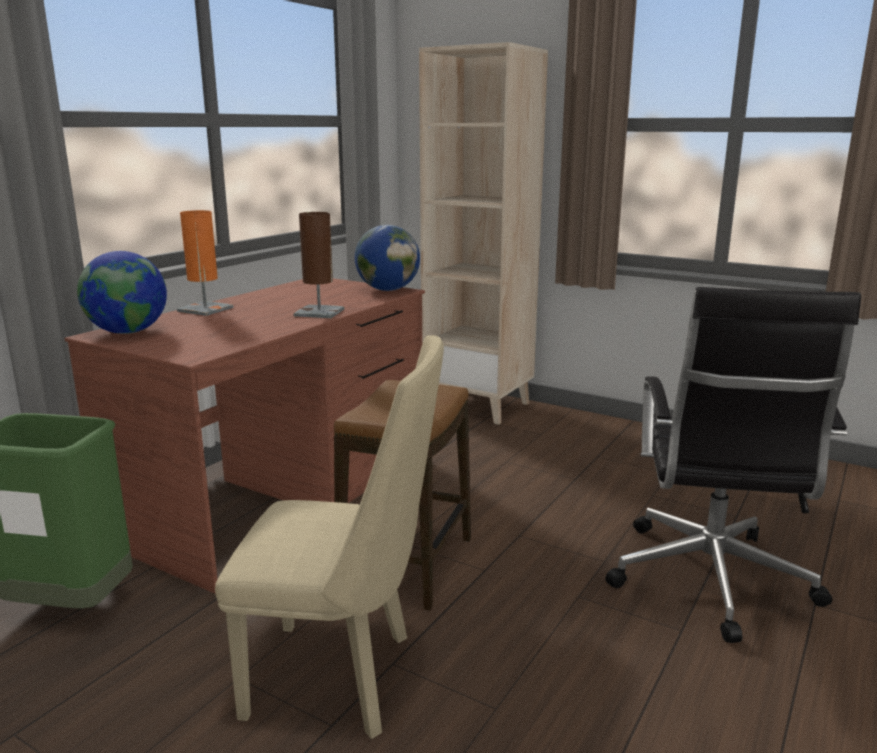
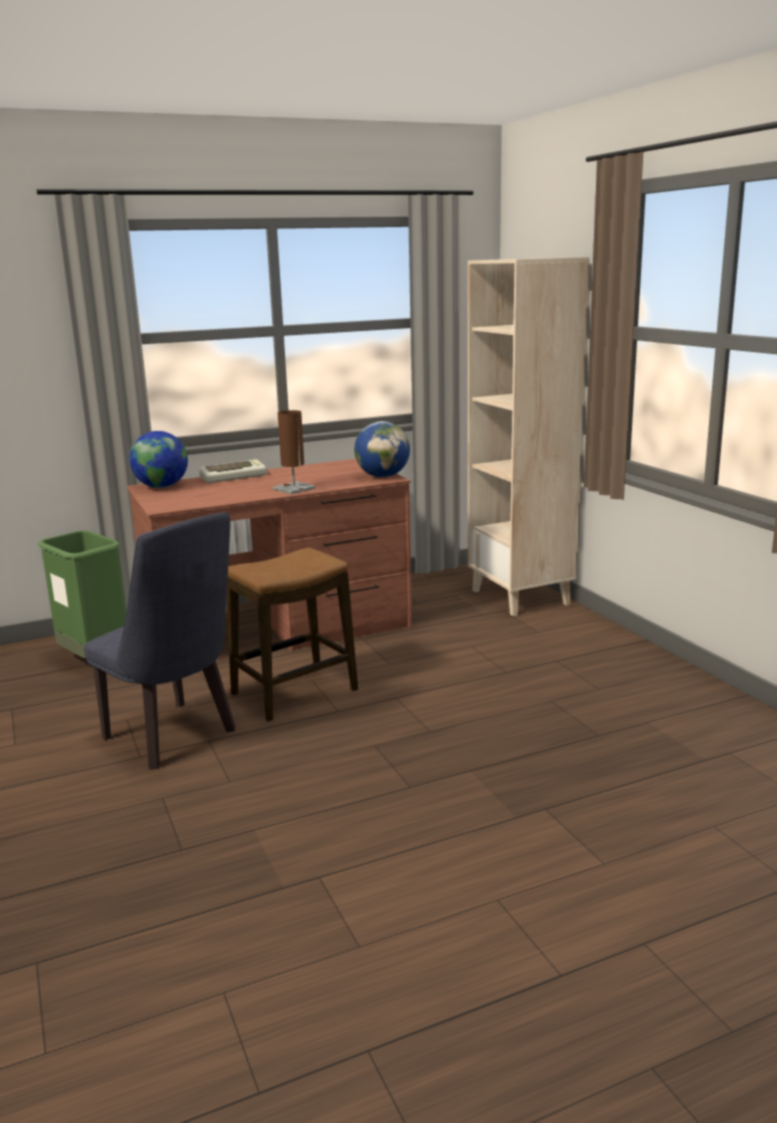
camera: 35 degrees right, 0 degrees up
(205, 309) = (233, 476): orange table lamp -> keyboard
(345, 677) = (176, 738): beige chair -> blue chair
(710, 581) = (486, 768): black office chair -> none

